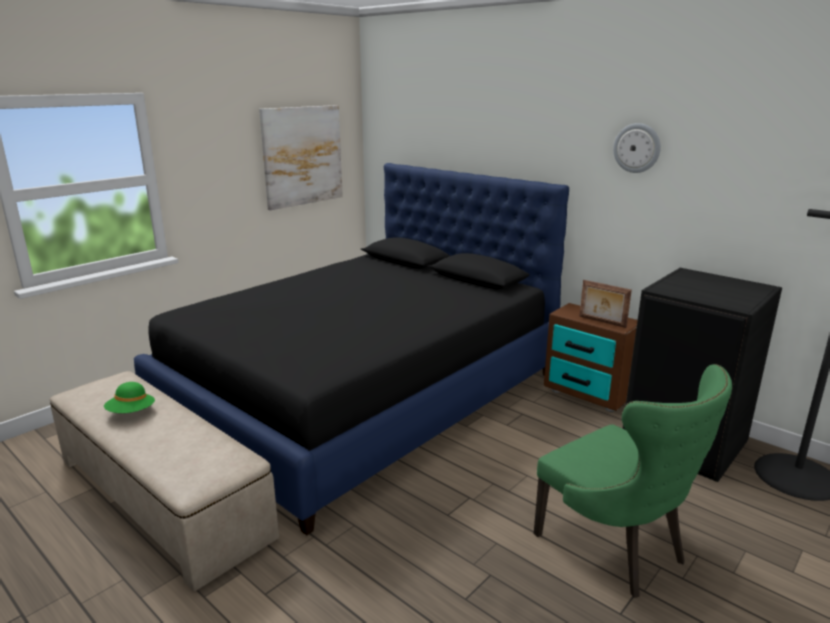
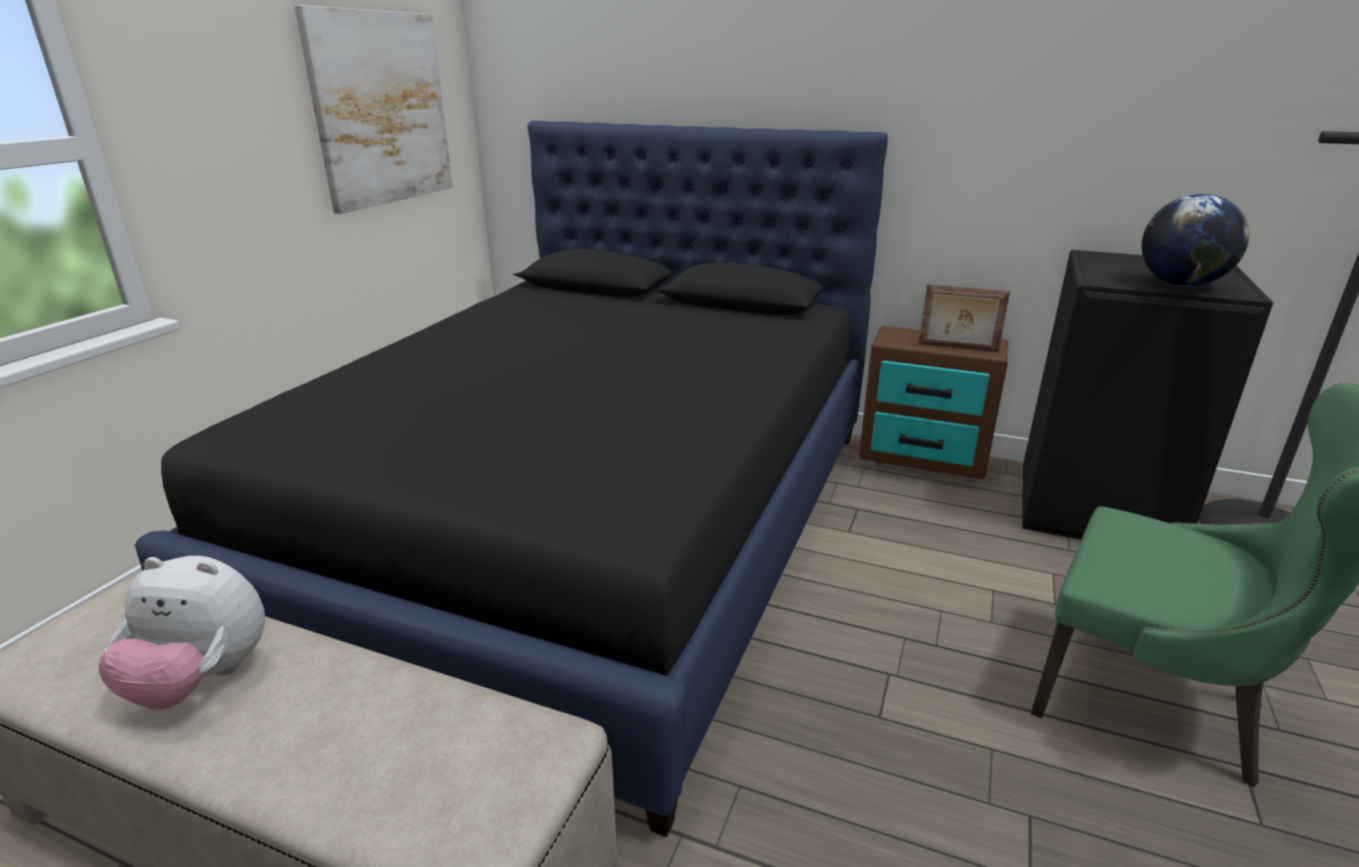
camera: 20 degrees left, 5 degrees up
(131, 413) = (202, 681): green hat -> plush toy
(637, 148) = (1001, 62): wall clock -> none
(709, 297) = (1180, 284): none -> globe

